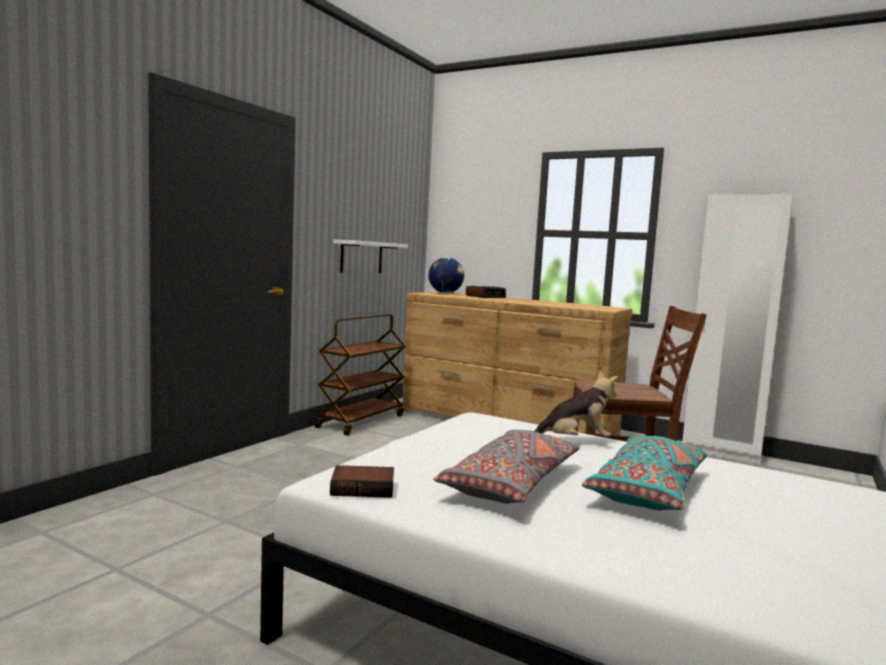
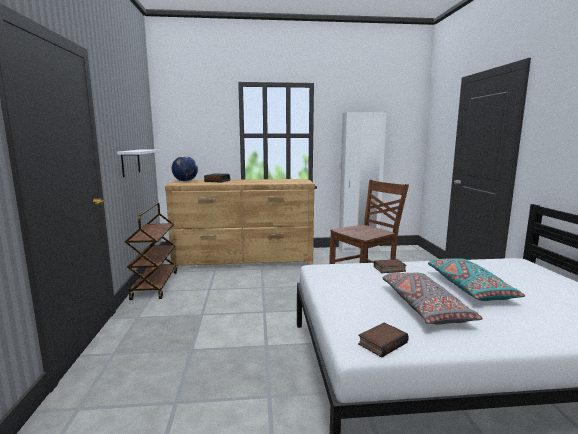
camera: 35 degrees left, 5 degrees up
(574, 441) = (389, 269): plush toy -> book

